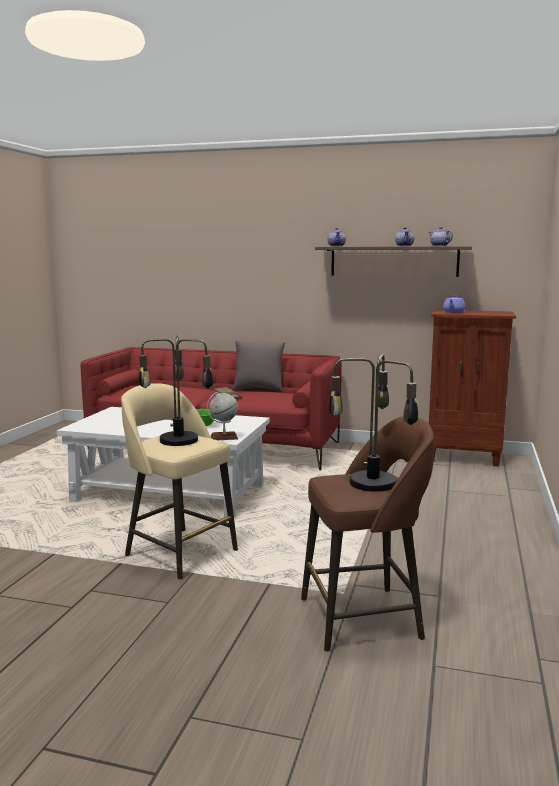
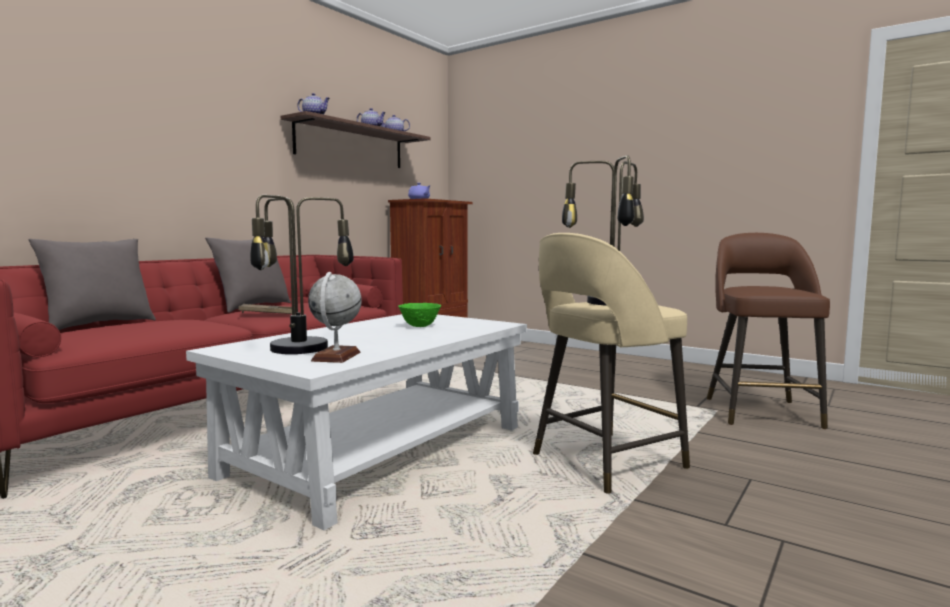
camera: 70 degrees left, 5 degrees down
(172, 384) = (99, 325): none -> grey pillow
(224, 437) = (489, 324): globe -> globe (336, 356)
(373, 483) = (767, 286): table lamp -> table lamp (299, 348)

